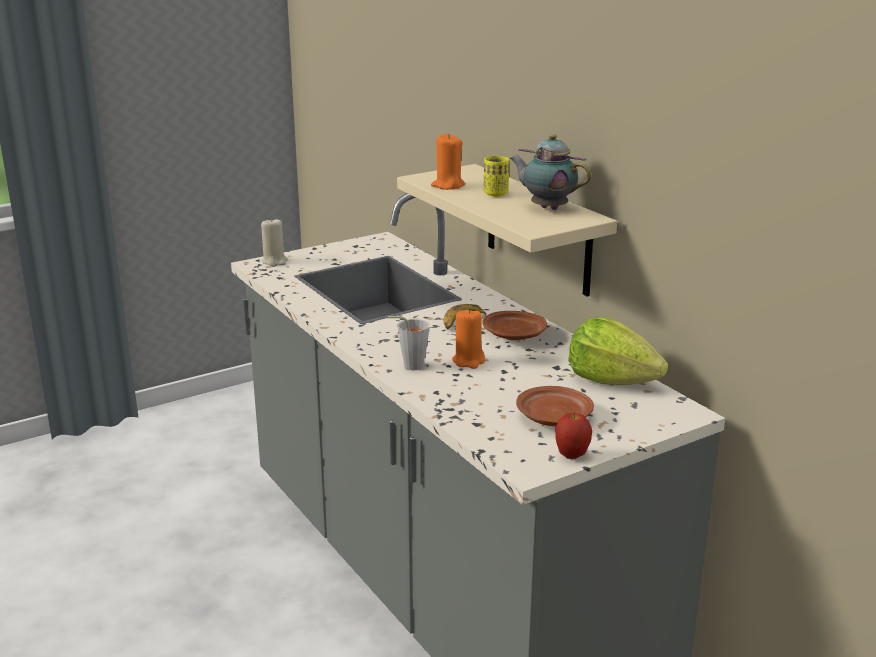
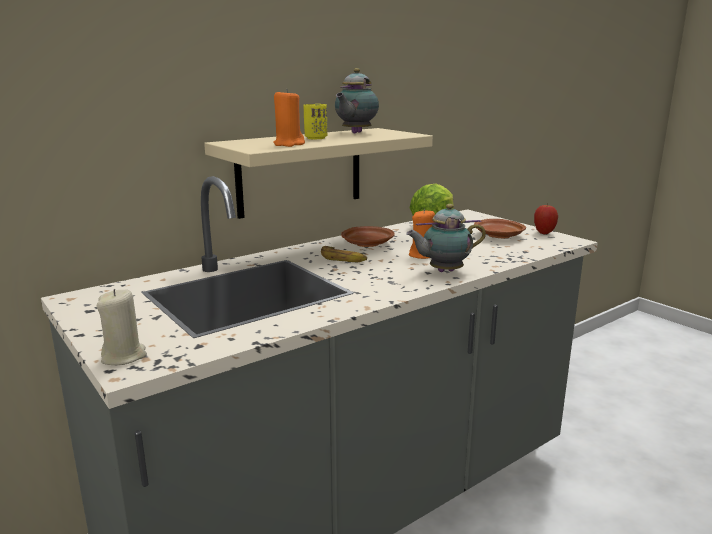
camera: 95 degrees left, 5 degrees down
(409, 366) = (443, 271): grey cup -> teapot

